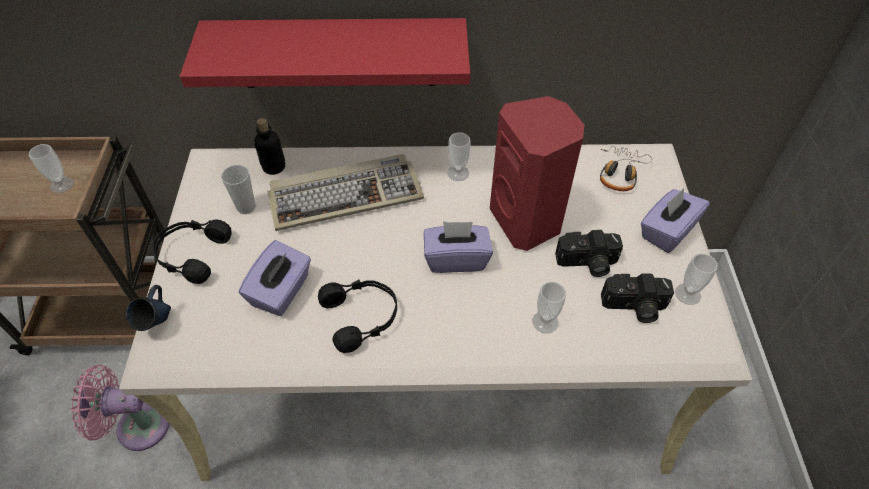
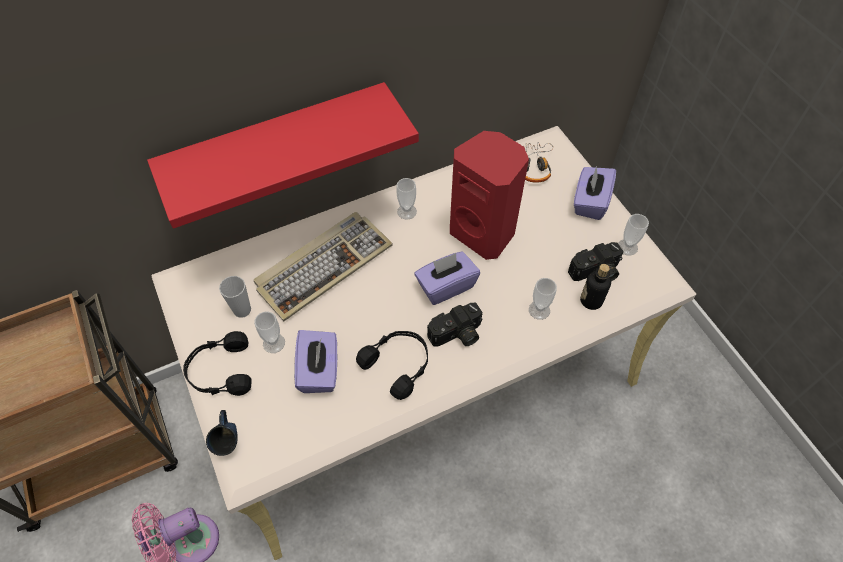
camera: 25 degrees left, 5 degrees up
(61, 185) = (48, 356): cup -> cup (274, 343)
(274, 167) = (244, 264): bottle -> bottle (591, 300)
(587, 263) = (546, 251): camera -> camera (457, 335)

